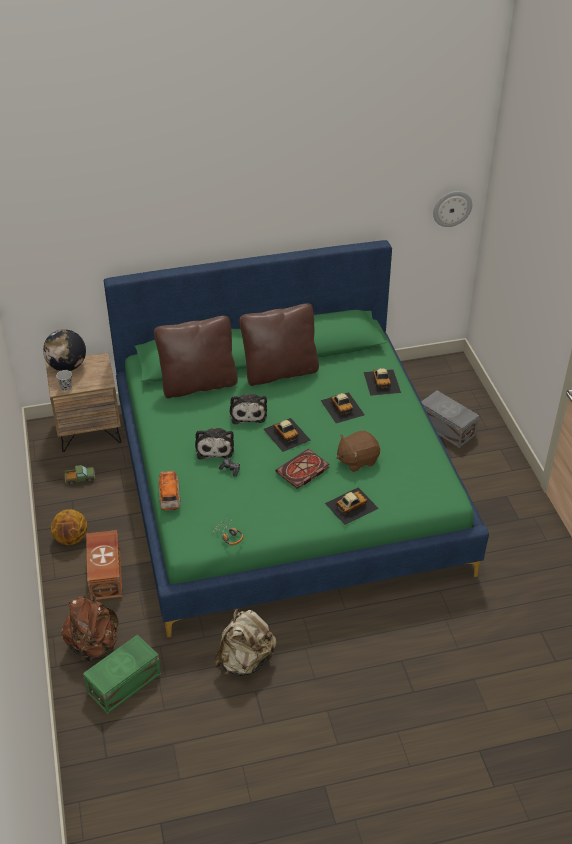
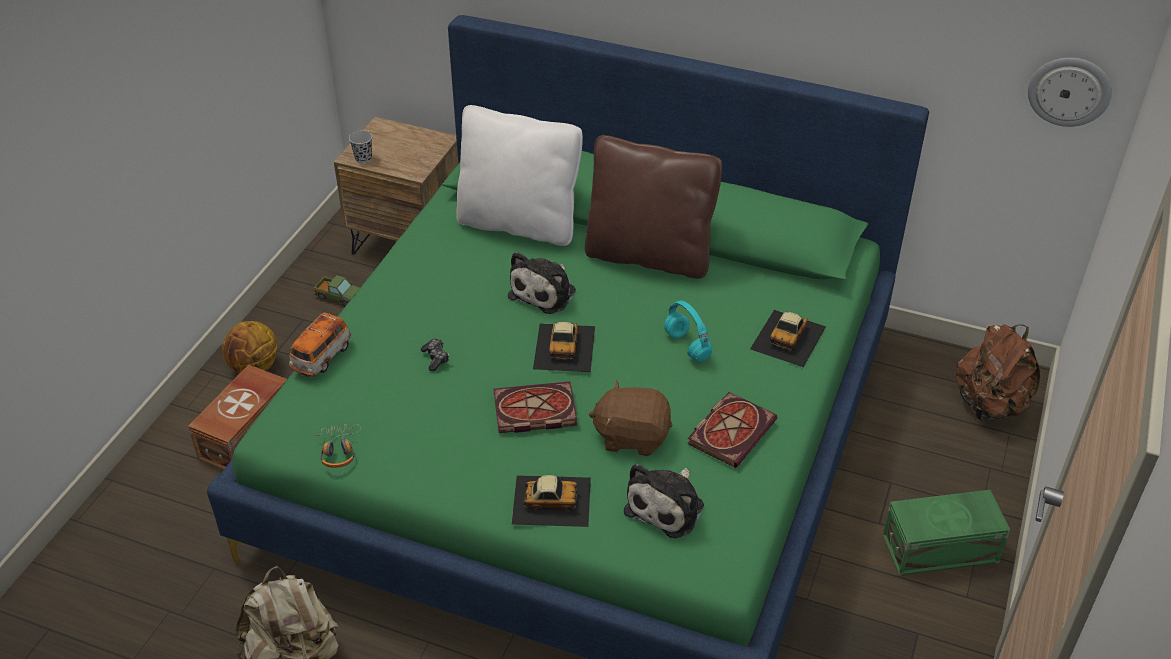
camera: 35 degrees right, 0 degrees up
(67, 366) = (392, 133): globe -> none
(93, 645) = (142, 519): brown backpack -> brown backpack (989, 405)
(125, 683) = (127, 593): green storage box -> green storage box (942, 549)
(198, 384) = (519, 223): brown pillow -> white pillow
(215, 447) = (451, 318): plush toy -> plush toy (667, 506)
(342, 407) = (688, 347): toy car -> turquoise headphones
(398, 435) = (731, 430): none -> book
(446, 429) = (911, 475): grey storage box -> none

